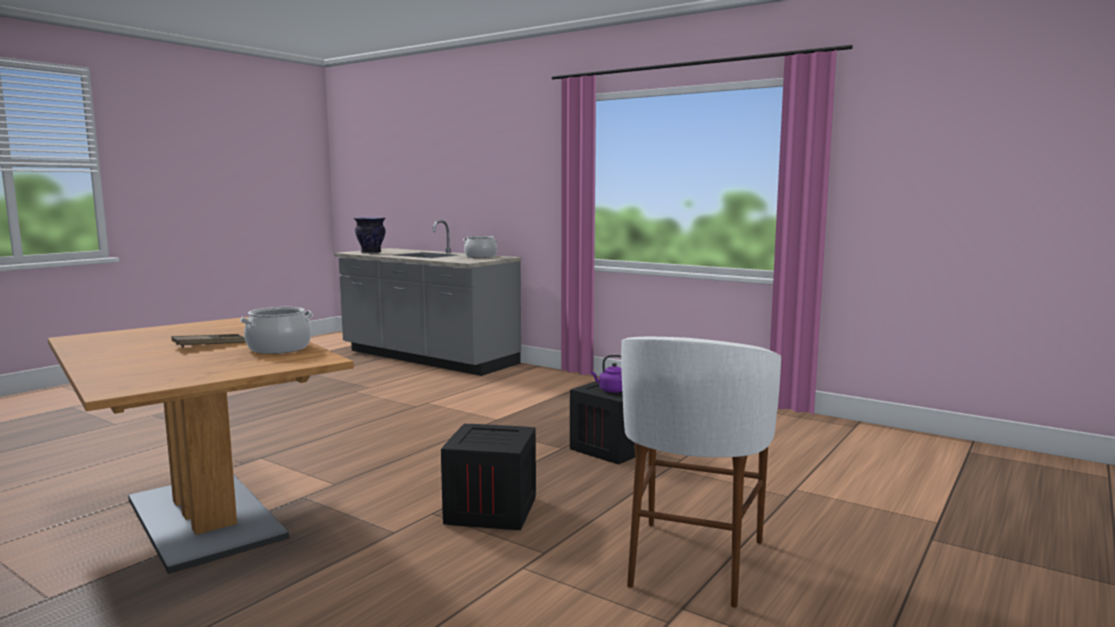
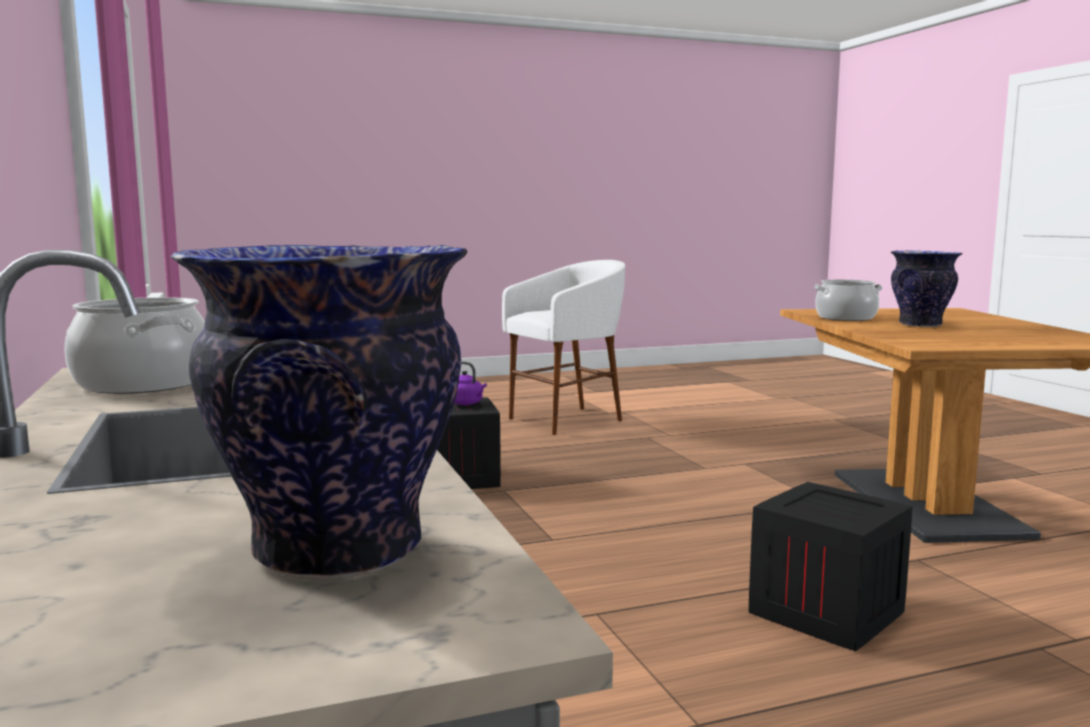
camera: 145 degrees left, 0 degrees up
(210, 345) = (921, 325): brown tray -> vase
(492, 510) = (652, 460): crate -> crate (824, 613)

